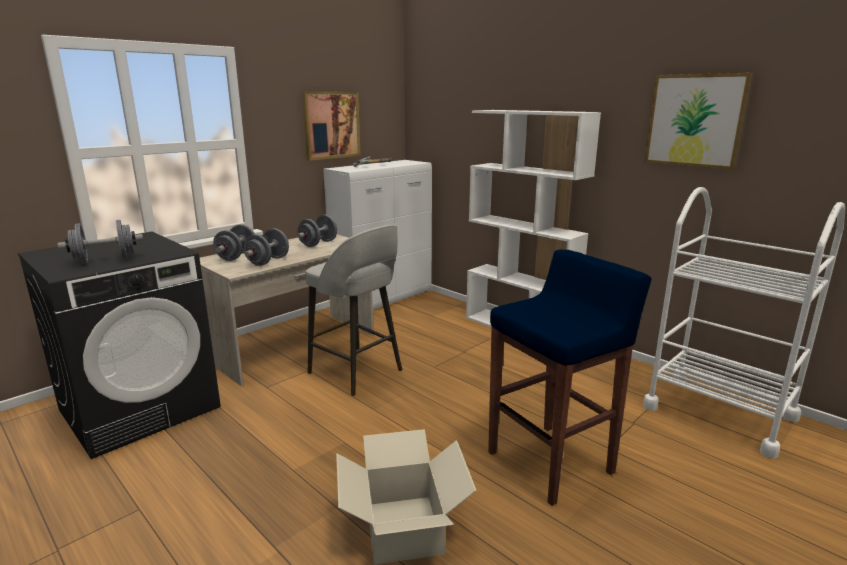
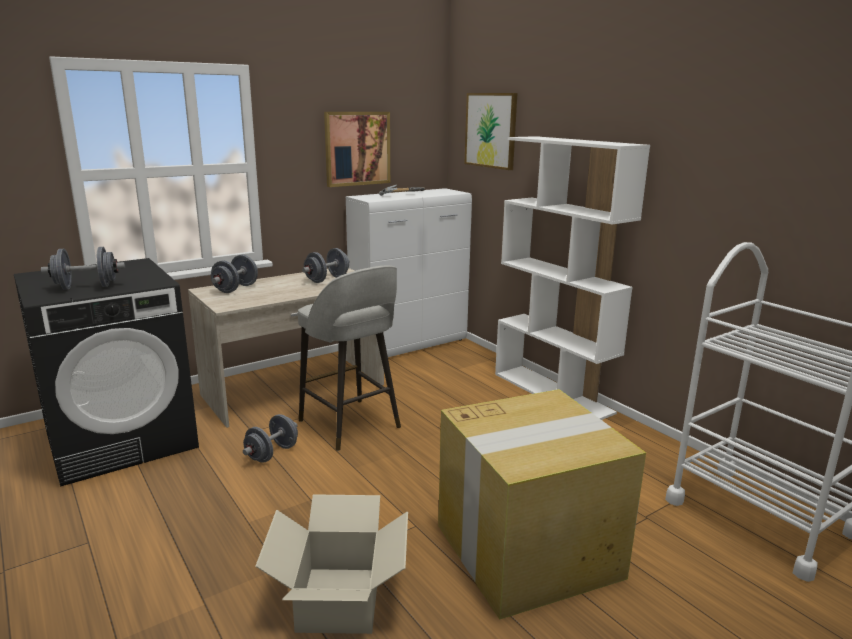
camera: 10 degrees right, 0 degrees up
(268, 261) = (264, 296): grey dumbbell -> grey dumbbell (272, 453)
(551, 462) = (529, 550): blue stool -> cardboard box
(695, 120) = (755, 160): picture -> picture (491, 130)

